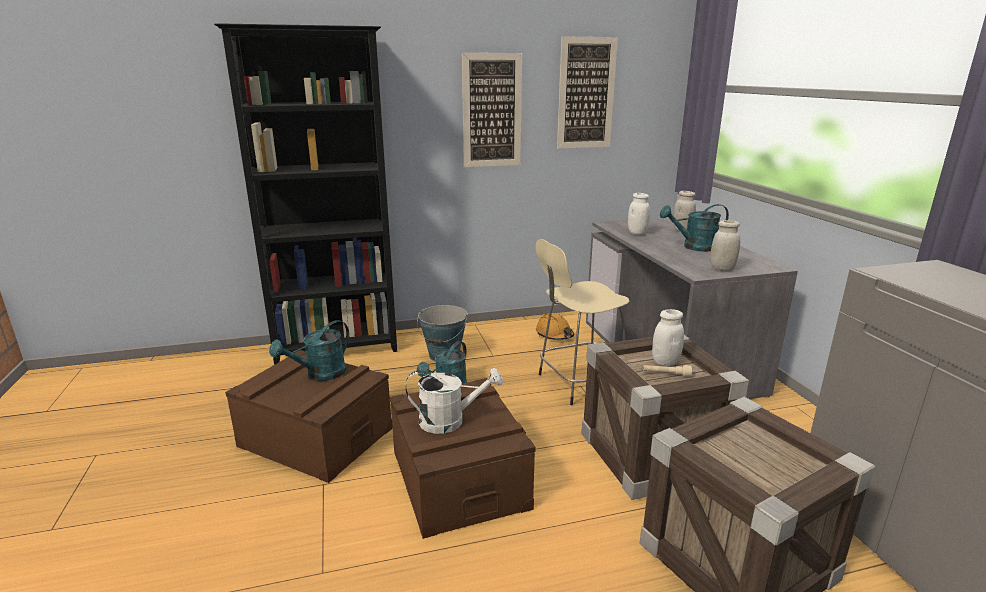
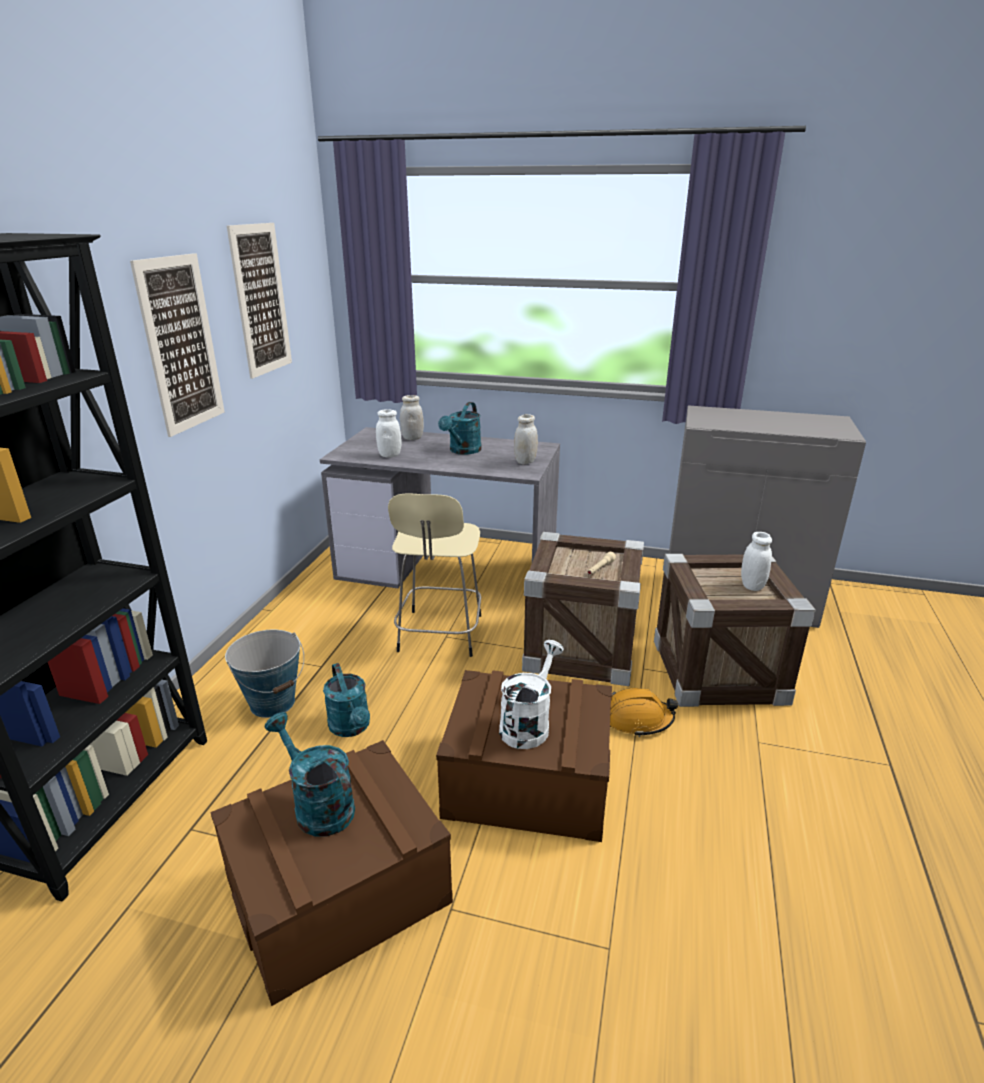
camera: 60 degrees left, 5 degrees up
(320, 374) = (317, 805): turquoise watering can -> turquoise watering can turned 150 degrees clockwise
(554, 334) = (332, 607): orange hard hat -> orange hard hat (637, 719)
(665, 362) = (580, 560): white jar -> white jar (752, 586)

